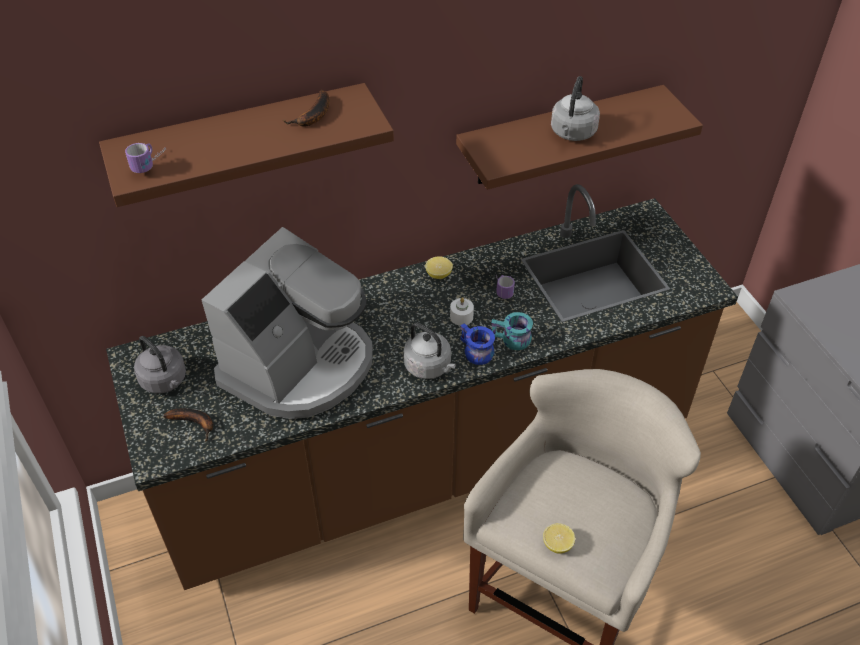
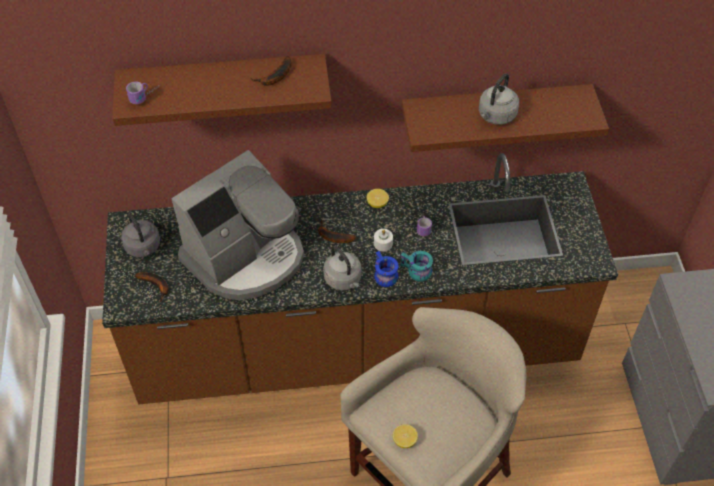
camera: 15 degrees right, 5 degrees up
(398, 321) = (332, 237): none -> banana

